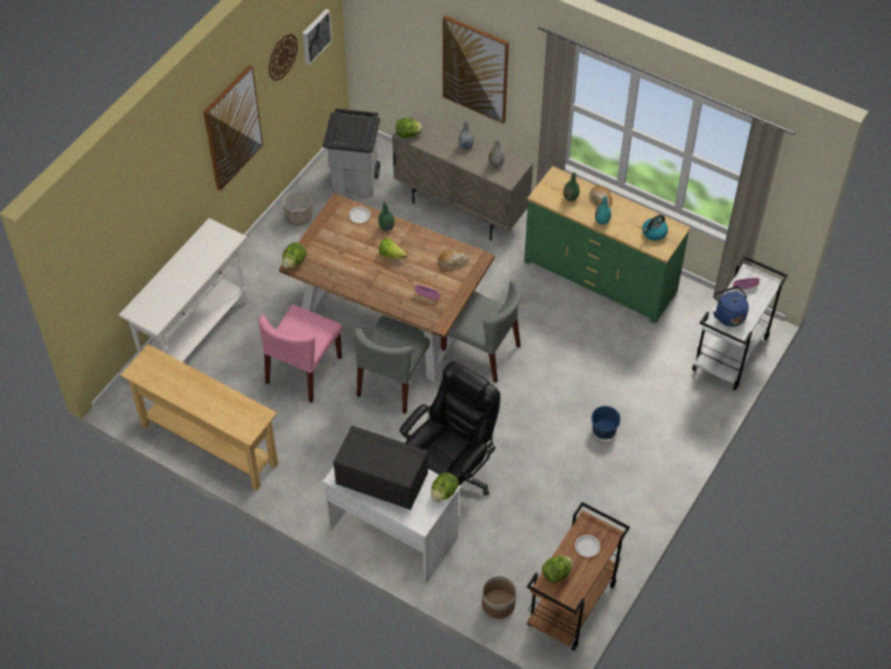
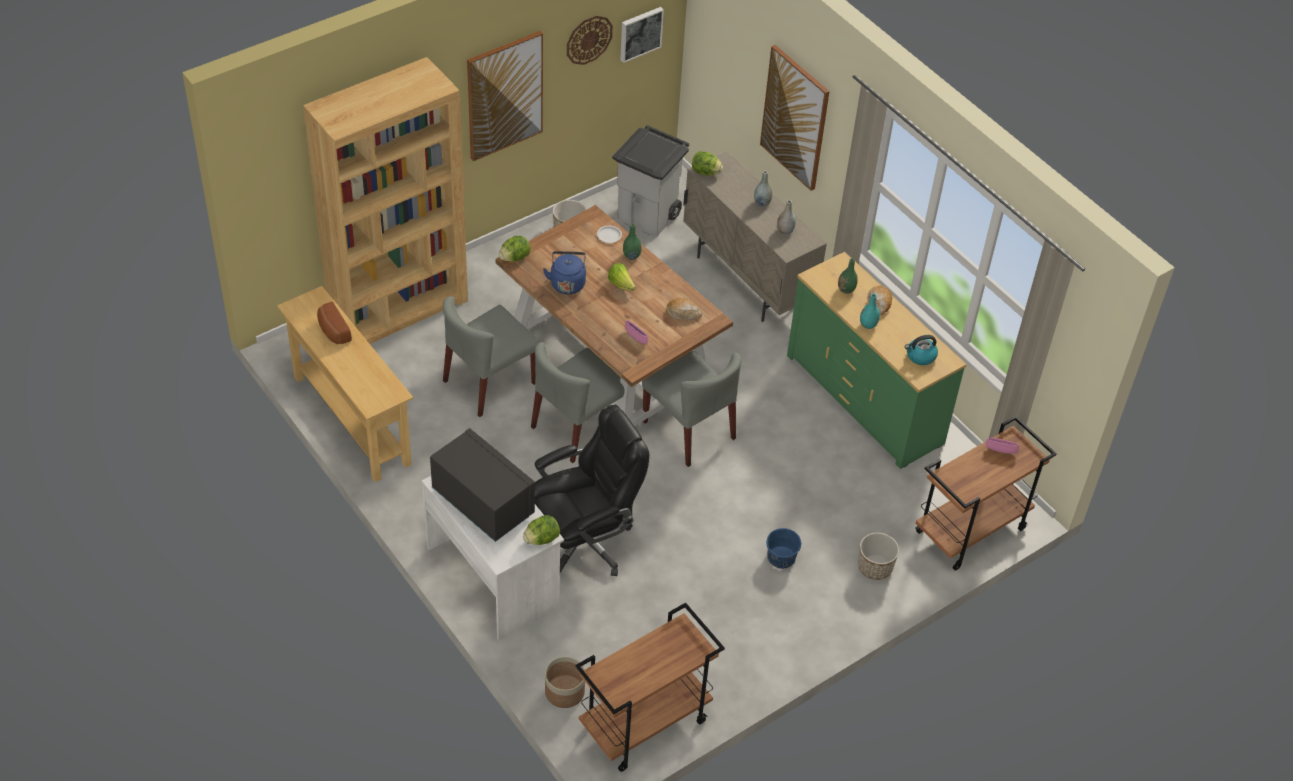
camera: 20 degrees right, 5 degrees down
(179, 380) = (332, 331): none -> bread
(196, 334) = (399, 309): white console table -> brown bookcase
(303, 370) = (489, 382): pink chair -> grey chair
(556, 574) = (618, 667): lettuce -> none
(587, 547) = (667, 652): white plate -> none
(676, 411) = (874, 567): none -> planter
(728, 315) = (965, 473): blue kettle -> blue kettle (567, 283)
(730, 355) = (970, 532): white cart -> brown cart

